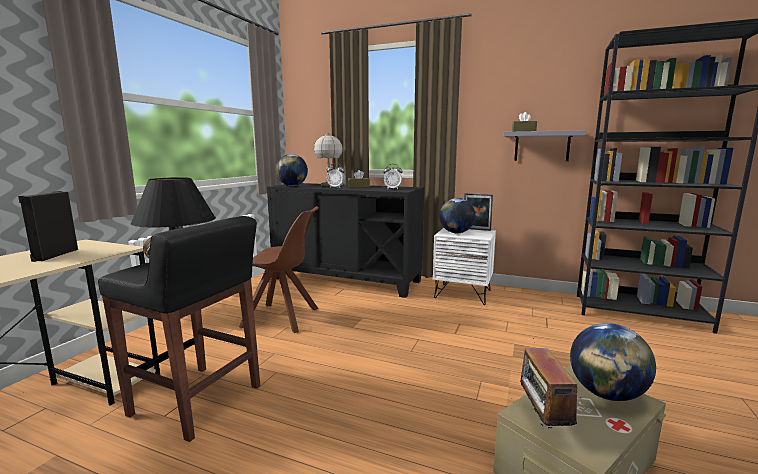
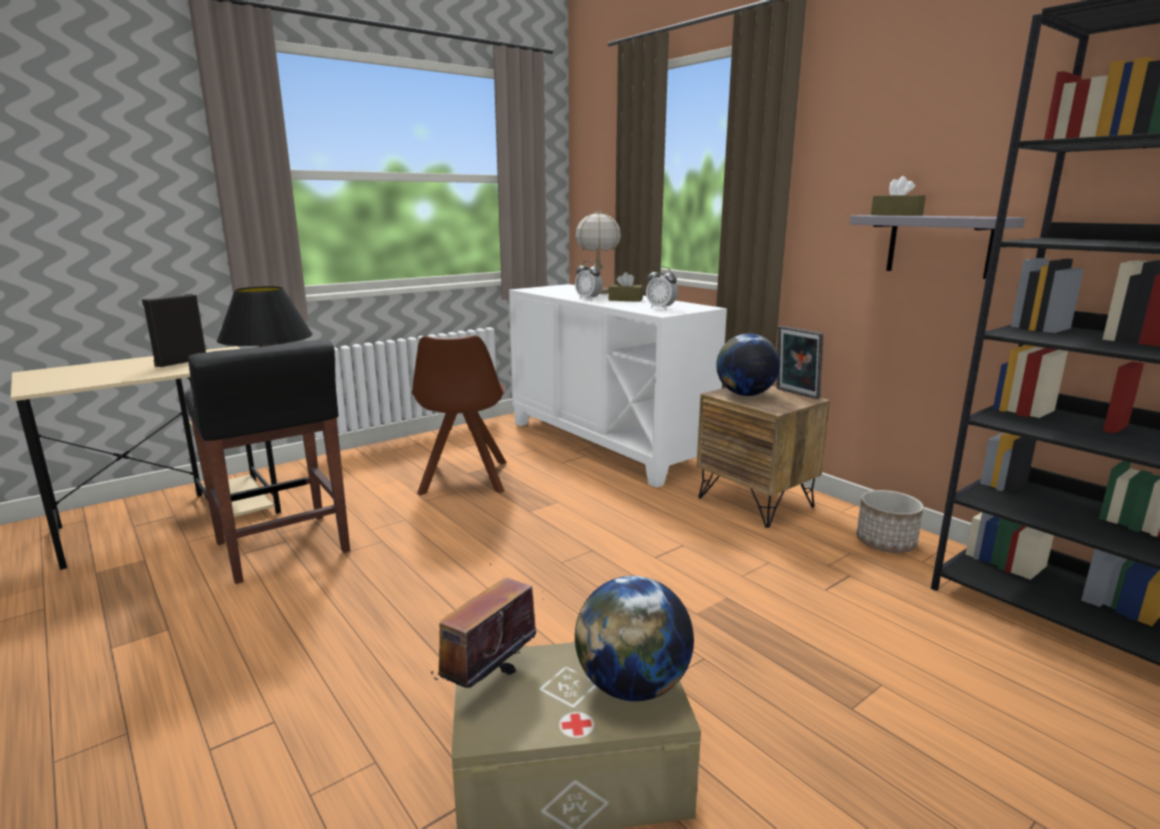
camera: 30 degrees right, 5 degrees up
(283, 318) = (463, 479): brown chair -> brown chair turned 45 degrees clockwise
(292, 186) = (541, 291): globe -> none
(347, 279) = (607, 443): black cabinet -> white cabinet
(463, 294) = (756, 502): white nightstand -> brown nightstand
(539, 300) = (886, 543): none -> planter

